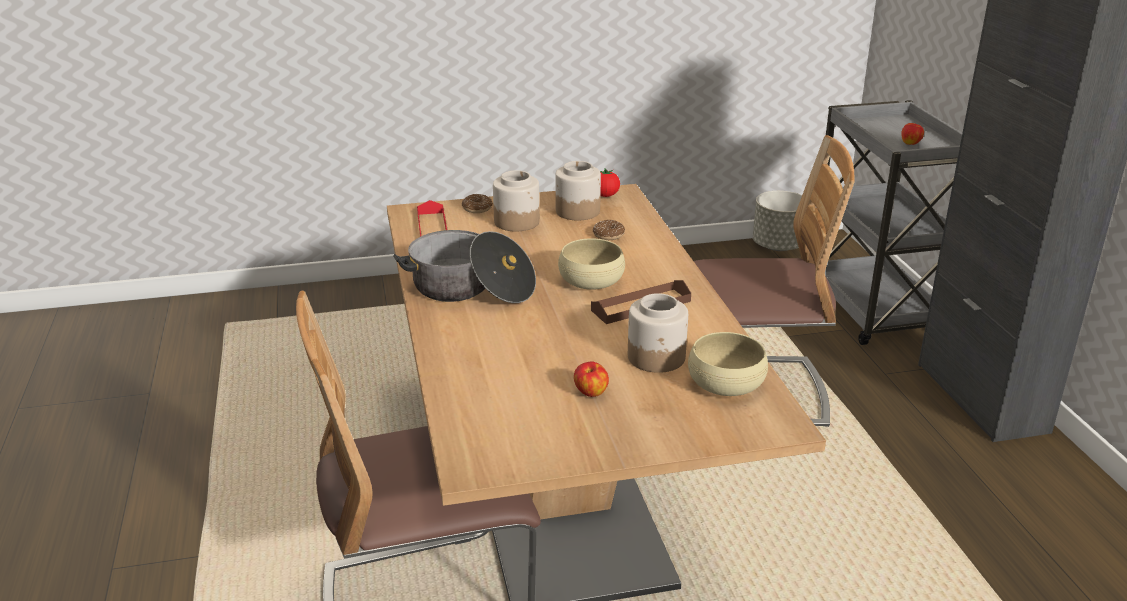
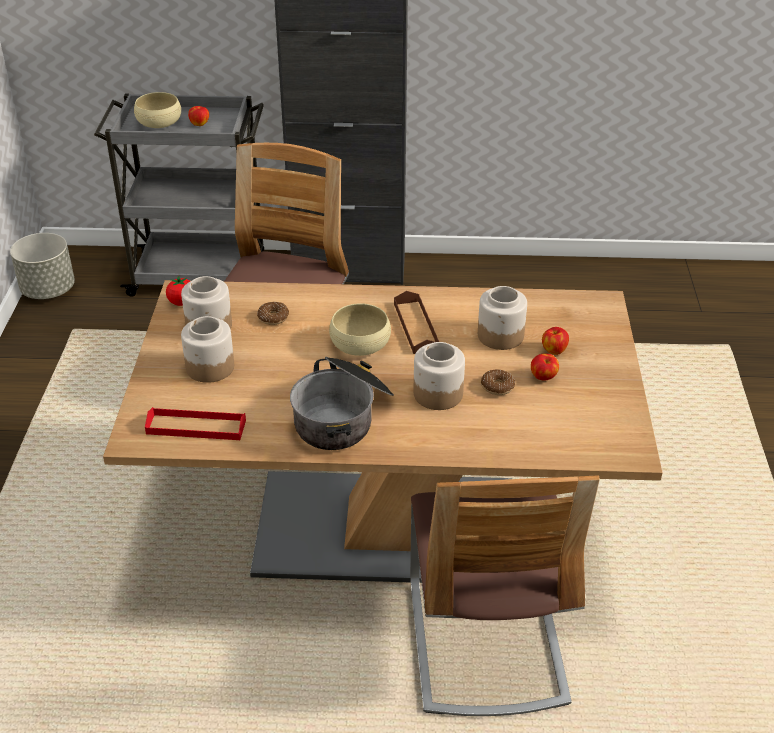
camera: 75 degrees left, 10 degrees up
(477, 208) = (159, 389): donut -> donut (497, 387)
(528, 331) = (437, 394): none -> jar
(649, 395) = (553, 350): none -> apple
(726, 383) = (546, 313): beige bowl -> beige bowl (159, 122)

